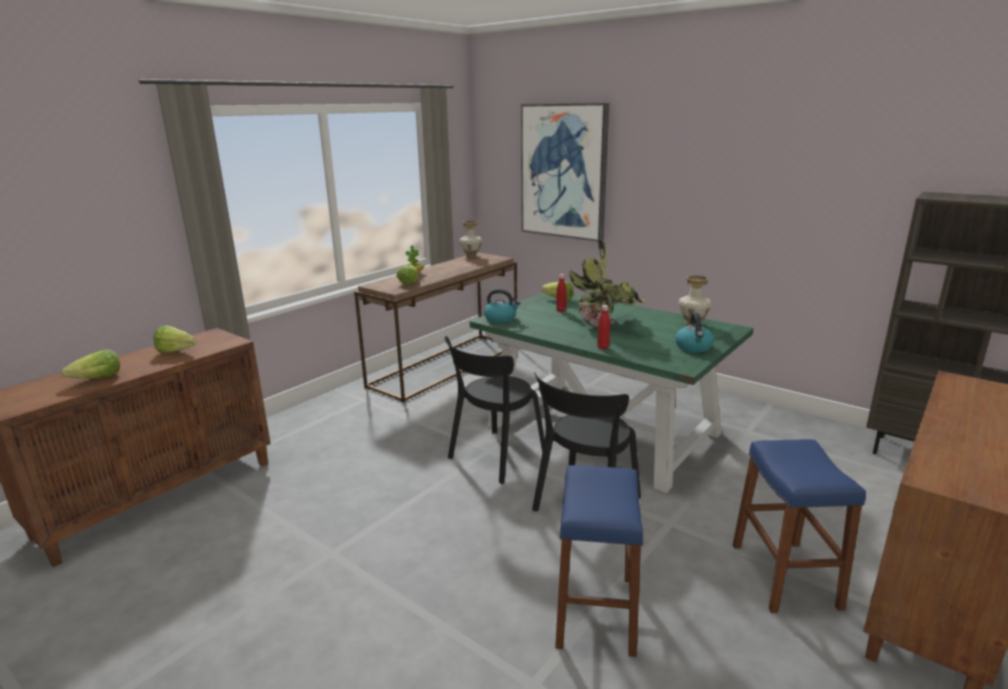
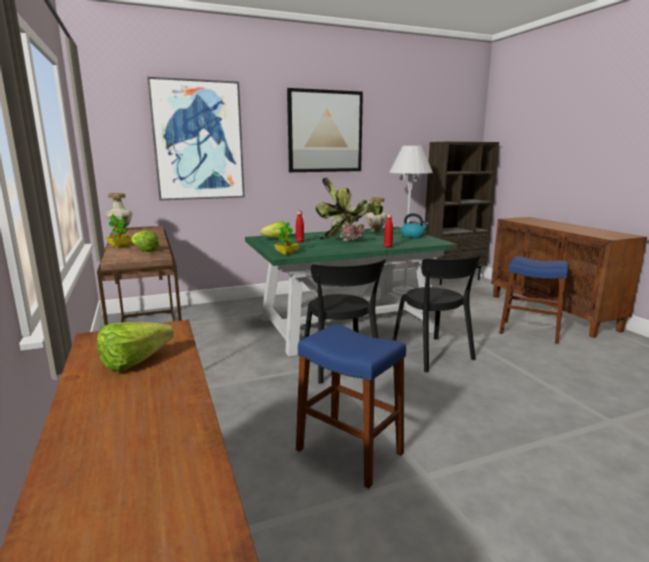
camera: 60 degrees left, 5 degrees down
(98, 378) = (157, 431): lettuce -> none
(501, 319) = (287, 253): kettle -> potted plant
(595, 611) = (545, 383): blue stool -> blue stool (349, 451)
(717, 165) = (325, 131): none -> picture
(782, 434) = (404, 291): none -> white floor lamp

